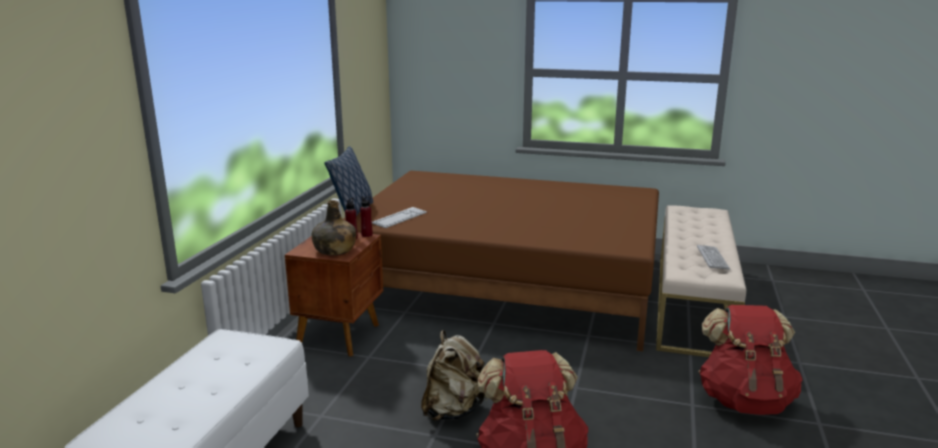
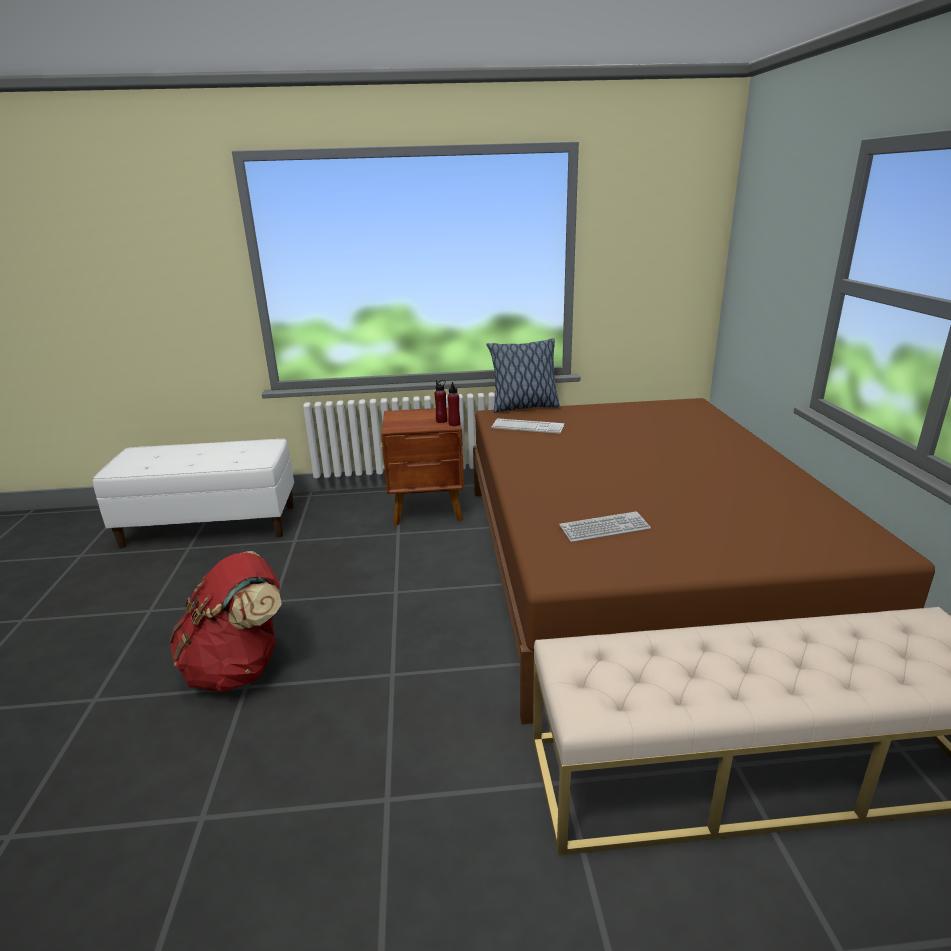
camera: 70 degrees right, 5 degrees up
(334, 250) = (404, 422): green bottle -> none
(453, 410) = (318, 601): beige backpack -> none
(712, 258) = (671, 684): keyboard -> keyboard (604, 528)
(744, 400) = (421, 872): red backpack -> none

